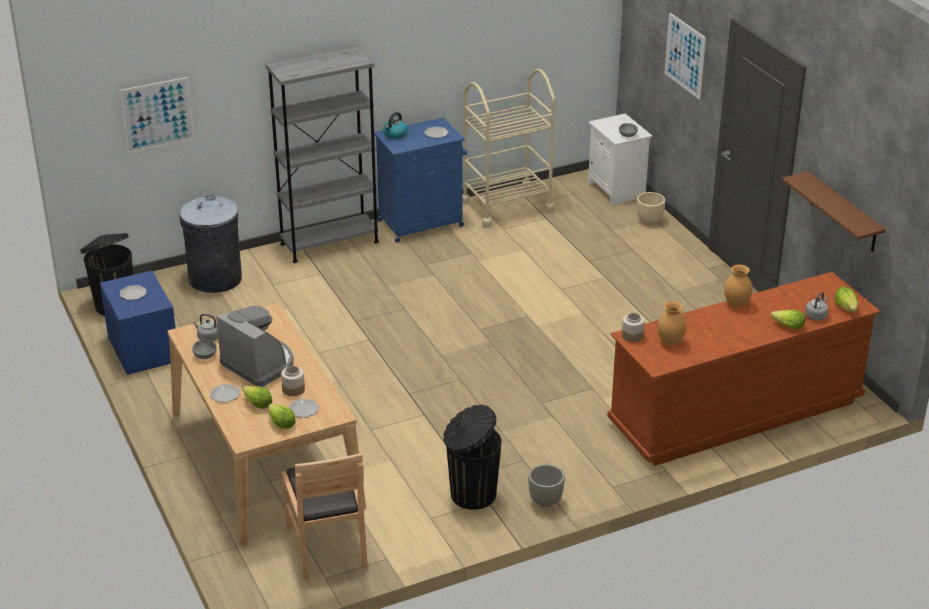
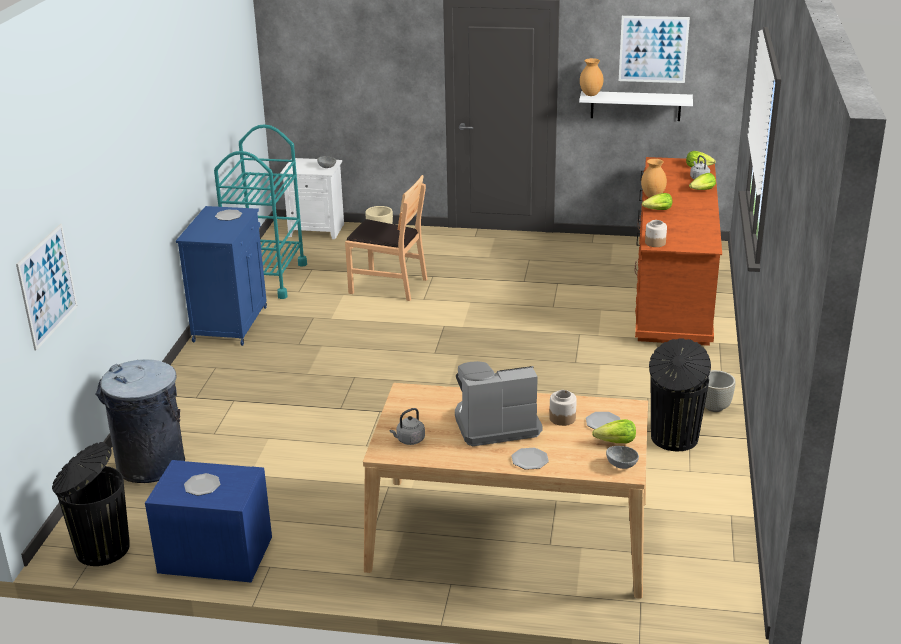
camera: 55 degrees left, 5 degrees down
(205, 355) = (442, 451): grey bowl -> grey bowl (621, 464)
(257, 404) = (567, 446): lettuce -> lettuce (658, 210)
(327, 546) = (685, 543): brown chair -> brown chair (388, 285)
(329, 243) = (189, 379): grey bookcase -> none
(395, 134) = (197, 232): kettle -> none
(506, 206) = (267, 279): beige cart -> turquoise cart
(670, 342) = (679, 233): brown vase -> brown vase (590, 94)
(685, 55) = (377, 62): picture -> picture (653, 49)
(843, 213) = (635, 106): brown shelf -> white shelf

